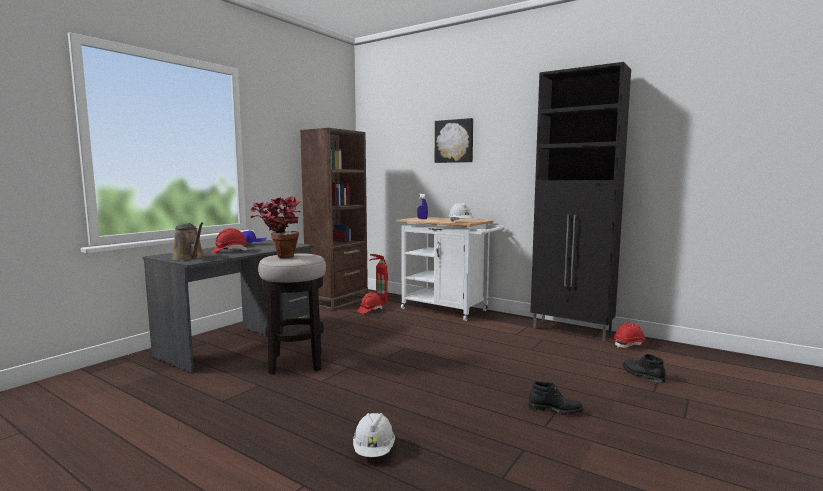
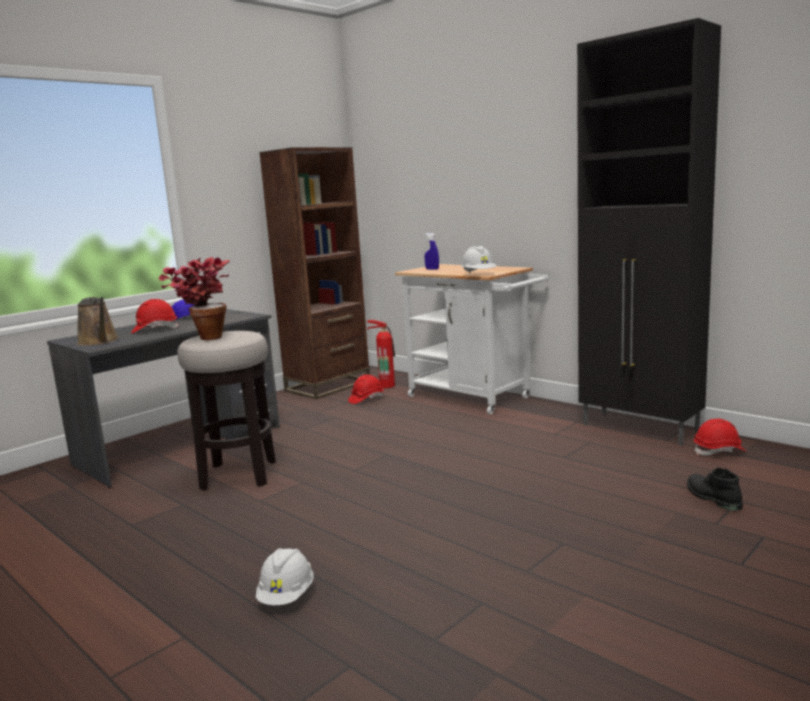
camera: 10 degrees right, 5 degrees up
(454, 141) = (476, 152): picture -> none
(555, 409) = (555, 547): black boot -> none

